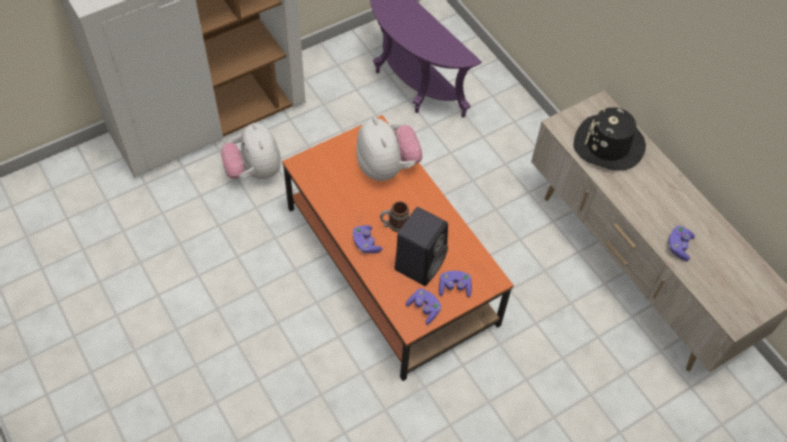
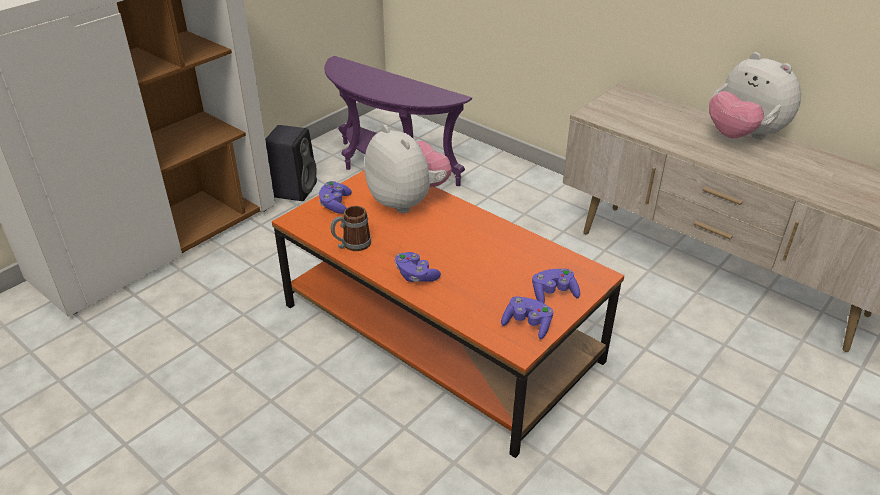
camera: 15 degrees left, 20 degrees down
(254, 171) = (231, 279): plush toy -> plush toy (743, 136)
(394, 225) = (443, 250): mug -> mug (351, 245)
(420, 262) = (495, 279): black speaker -> black speaker (294, 189)
(608, 145) = (654, 119): black hat -> none
(678, 246) = (796, 180): purple game controller -> purple game controller (335, 204)

